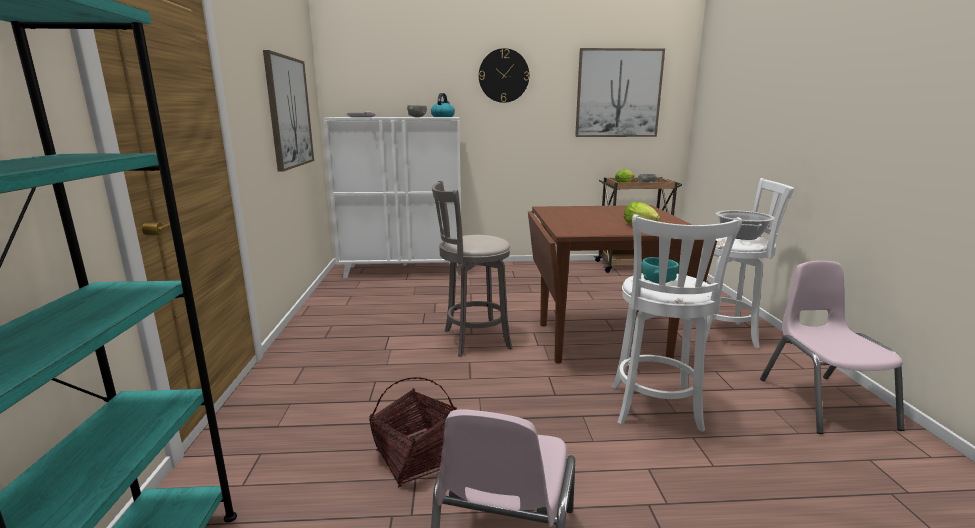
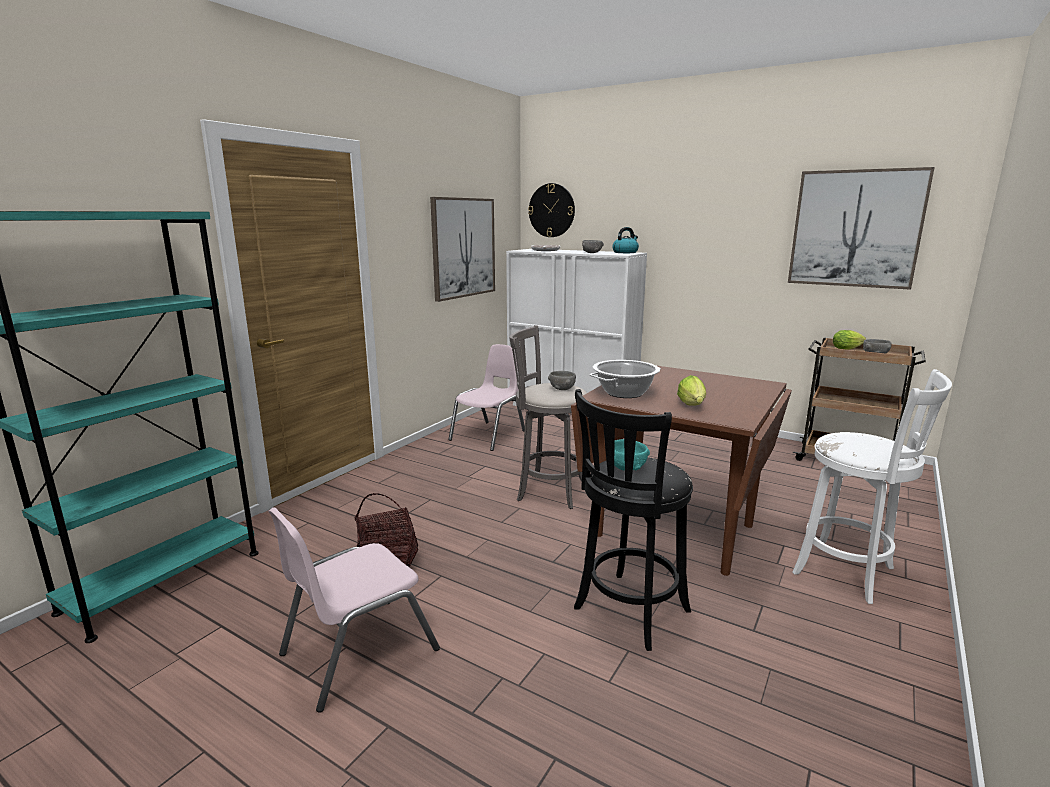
camera: 35 degrees right, 0 degrees up
(483, 238) = (562, 389): none -> grey bowl
(503, 76) = (702, 207): wall clock -> wall clock (551, 210)
(655, 410) = (628, 612): white stool -> black stool
(741, 236) = (874, 445): cooking pot -> cooking pot (624, 393)
(824, 403) = (857, 693): pink chair -> pink chair (489, 435)

